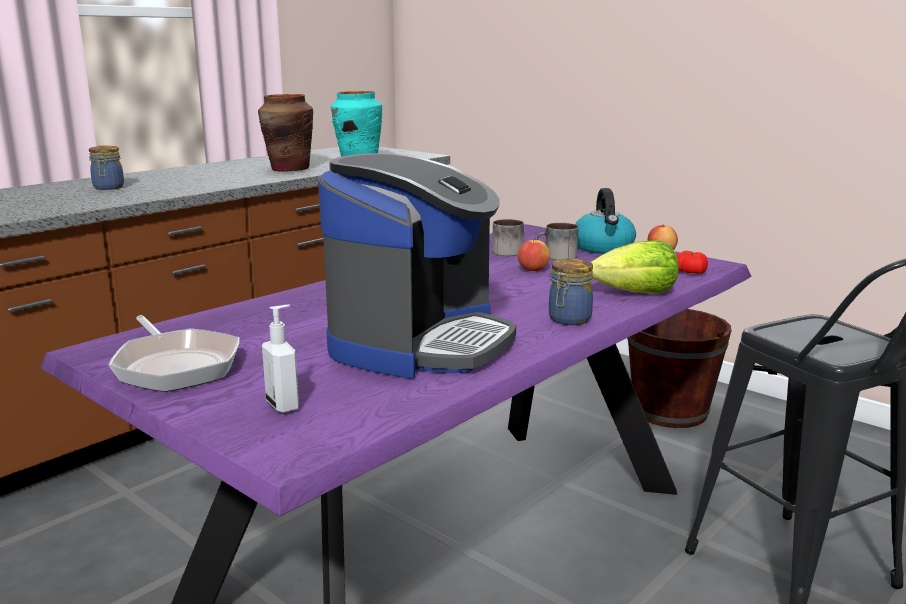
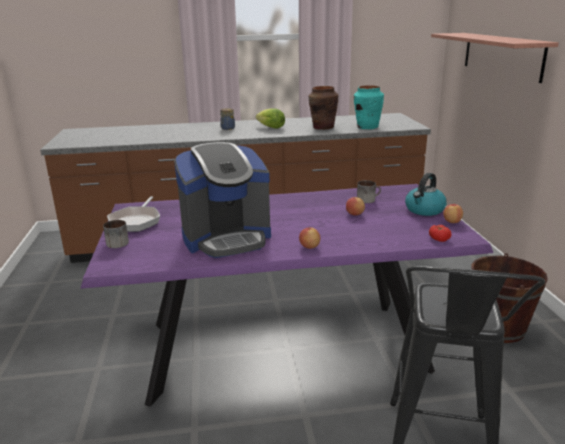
camera: 40 degrees right, 5 degrees up
(284, 405) = (136, 249): soap dispenser -> none
(526, 38) = (501, 55): none -> shelf
(556, 256) = (385, 209): mug -> mug (115, 243)
(568, 320) = (309, 247): jar -> apple
(636, 294) = (375, 243): lettuce -> lettuce (271, 128)

